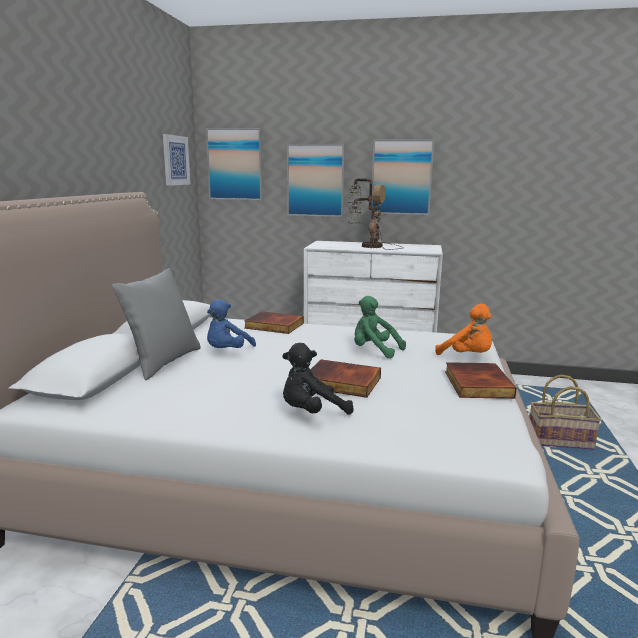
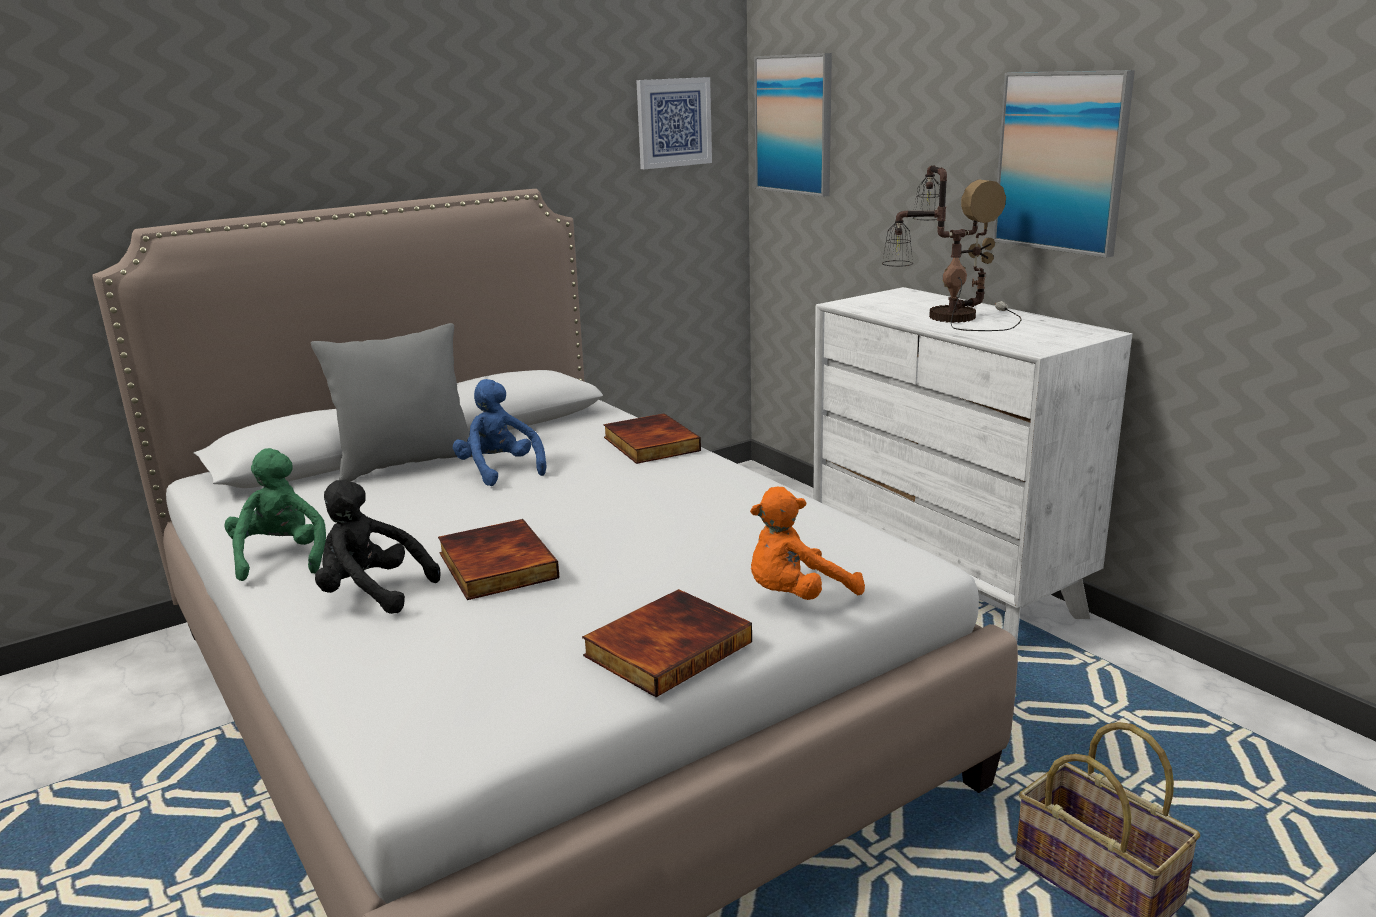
camera: 45 degrees right, 5 degrees up
(227, 352) = (499, 470): blue plush toy -> blue plush toy turned 75 degrees clockwise
(315, 180) = (909, 161): picture -> none
(374, 351) = (677, 532): green plush toy -> green plush toy (281, 558)
(468, 356) = (796, 596): orange plush toy -> orange plush toy turned 60 degrees clockwise

